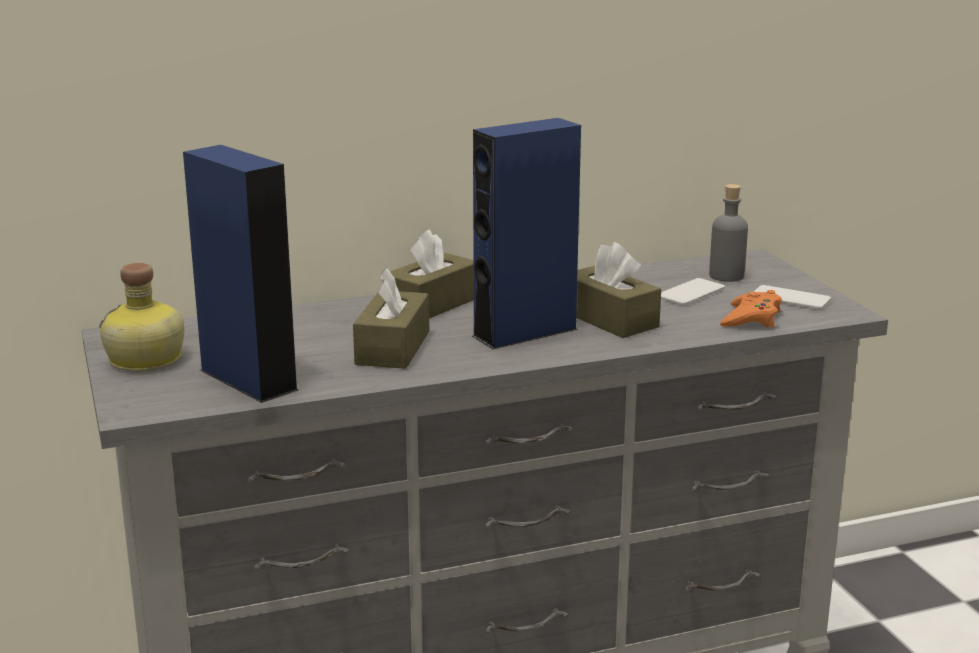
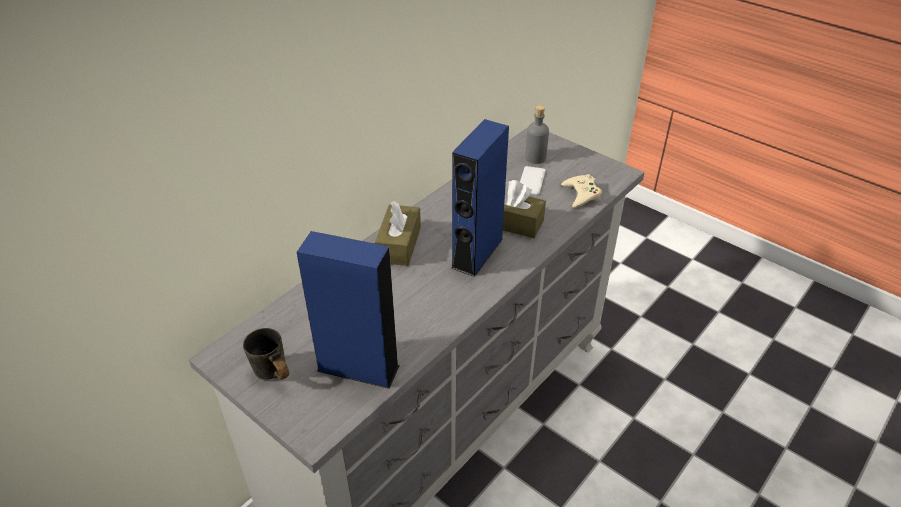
camera: 30 degrees left, 20 degrees up
(146, 360) = (270, 376): bottle -> grey mug
(392, 348) = (416, 298): brown tissue box -> none
(751, 318) = (581, 195): orange game controller -> beige game controller
(790, 299) = (585, 169): phone -> none

